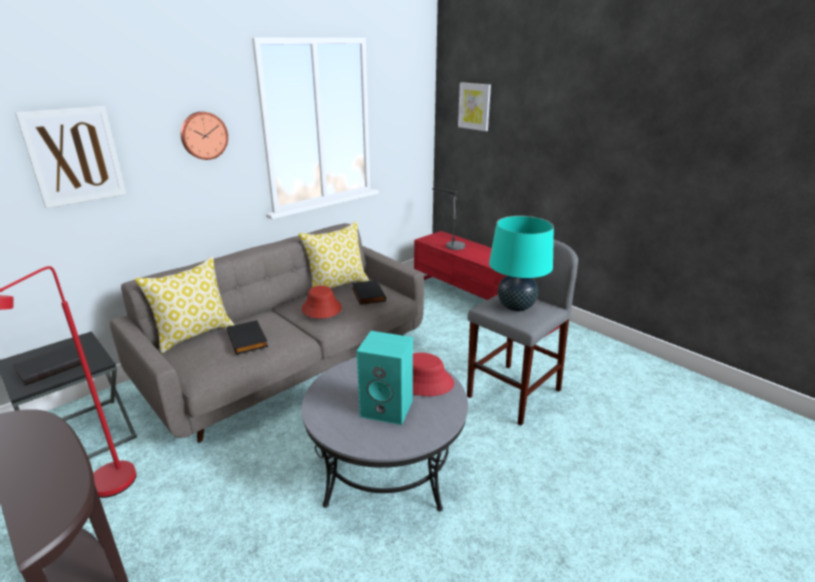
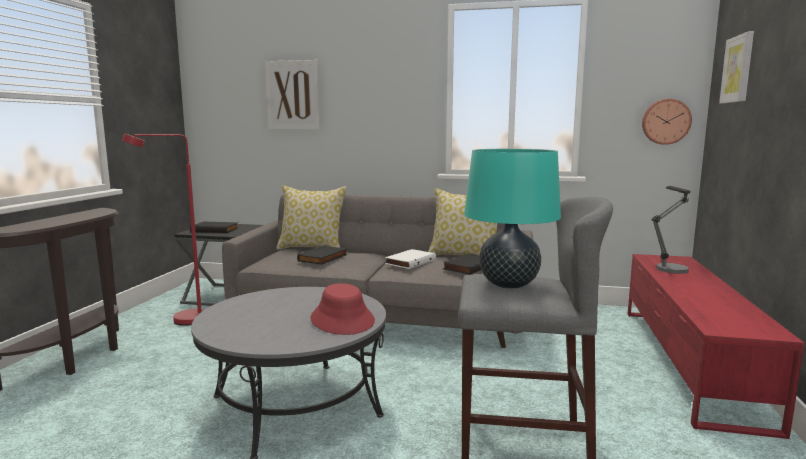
camera: 55 degrees right, 15 degrees down
(203, 135) = (388, 90): wall clock -> wall clock (665, 121)
(321, 308) = (410, 261): red hat -> white book
(388, 408) = (277, 318): turquoise speaker -> none

